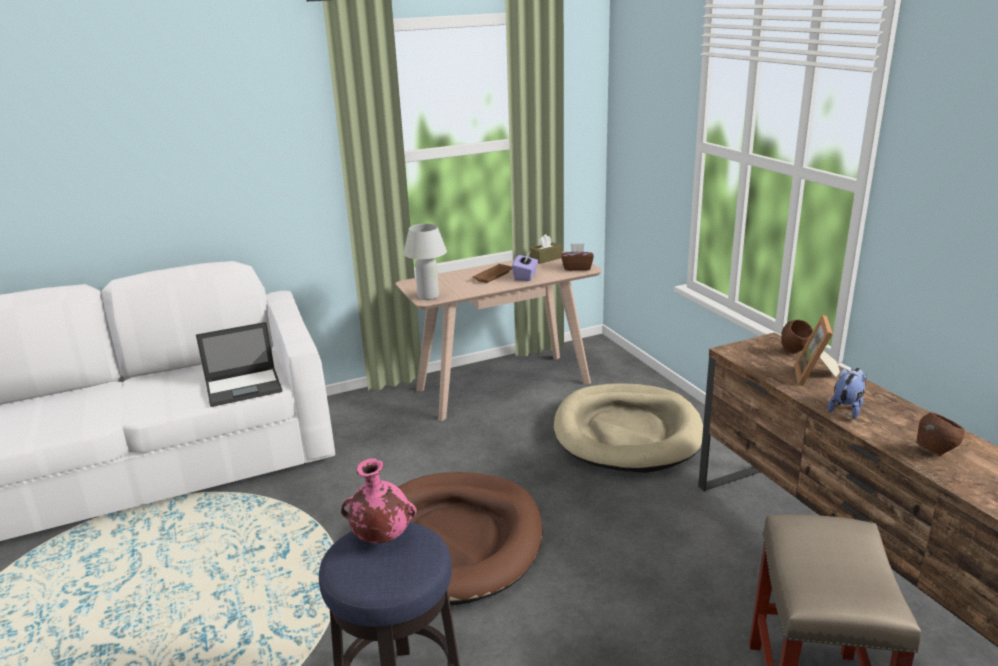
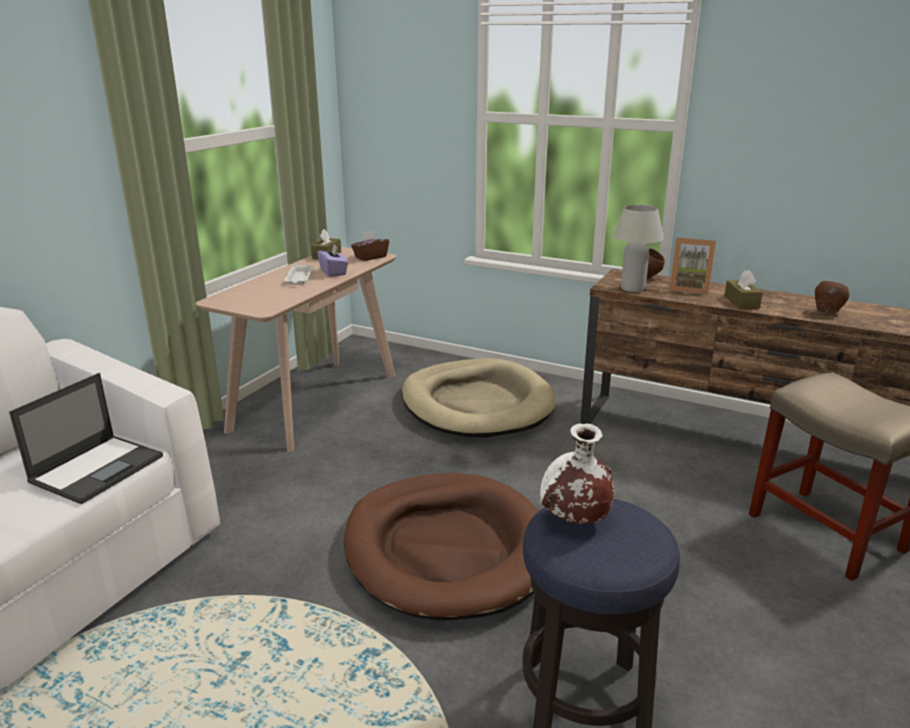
camera: 40 degrees left, 0 degrees up
(381, 537) = (573, 519): pink vase -> white vase
(428, 296) = (261, 307): white table lamp -> white table lamp (632, 289)
(492, 276) = (299, 278): brown tray -> white tray
(815, 377) = (689, 289): picture frame -> picture frame turned 45 degrees counterclockwise
(846, 408) = (741, 302): plush toy -> brown tissue box

